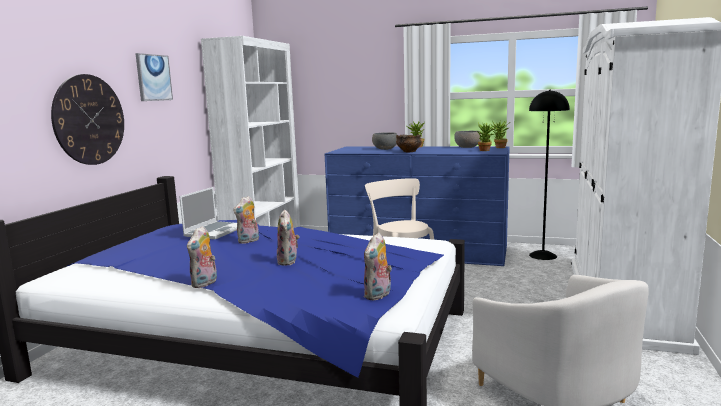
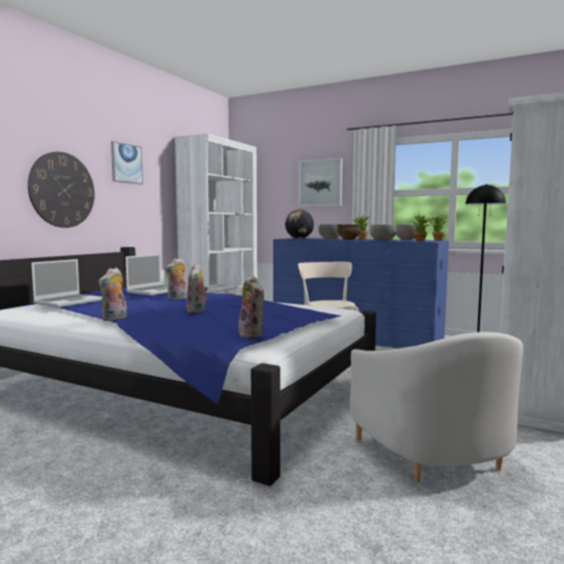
camera: 10 degrees right, 5 degrees down
(126, 258) = (68, 302): none -> laptop
(351, 150) = (299, 238): none -> globe
(366, 84) = (320, 183): none -> picture
(378, 295) = (253, 335): plush toy -> plush toy turned 75 degrees counterclockwise
(446, 151) = (382, 240): none -> grey bowl

